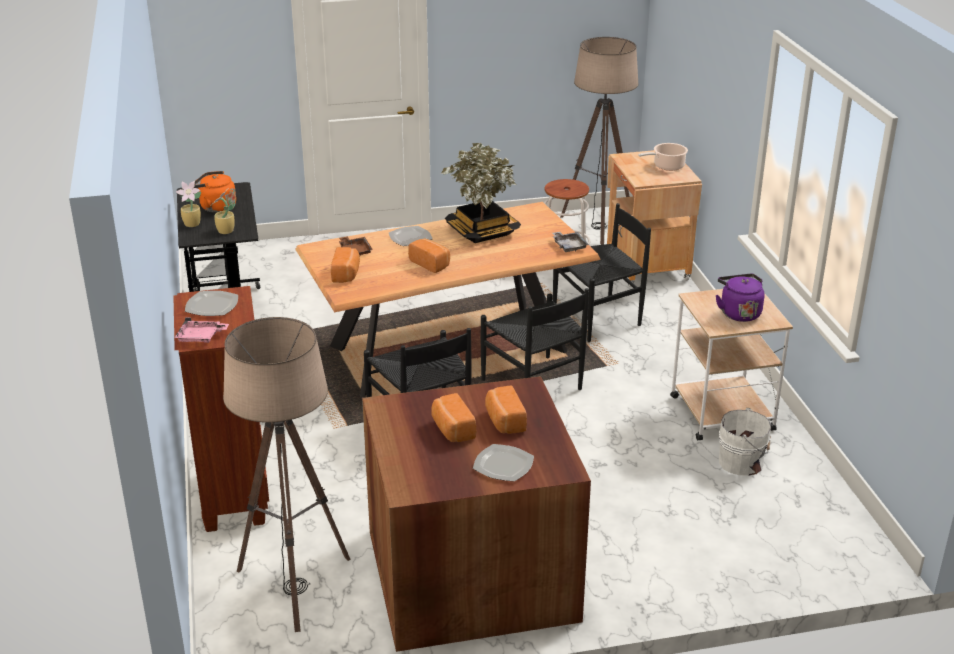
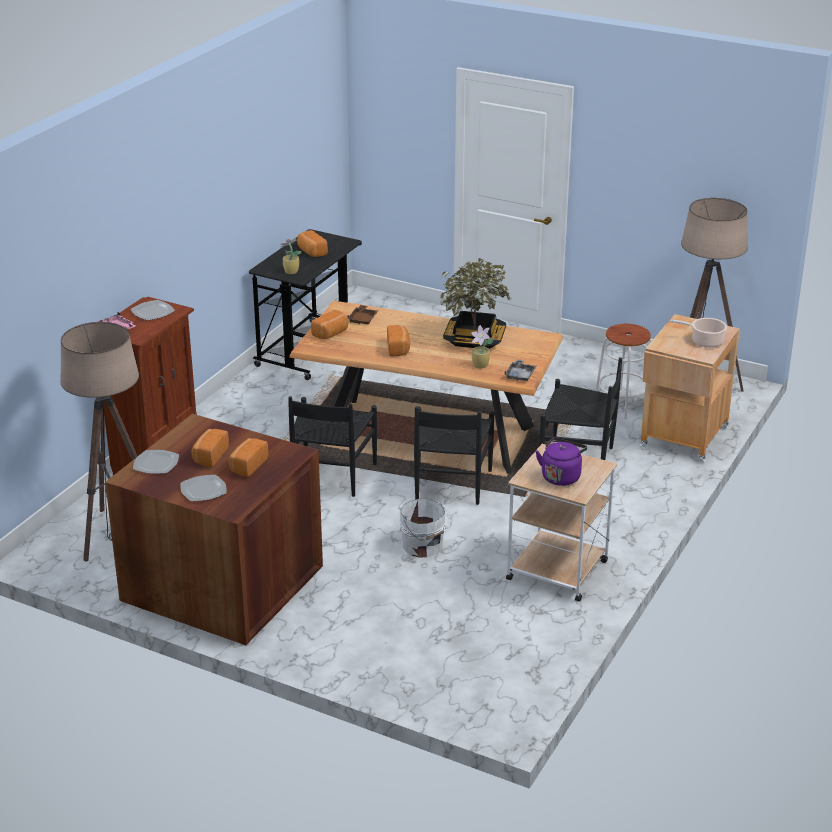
camera: 40 degrees right, 0 degrees up
(193, 224) = (278, 259): potted plant -> potted plant (480, 366)
(216, 207) = (311, 252): orange kettle -> bread
(410, 238) = (416, 324): plate -> plate (156, 463)
(743, 462) = (515, 610): white bucket -> white bucket (423, 546)

